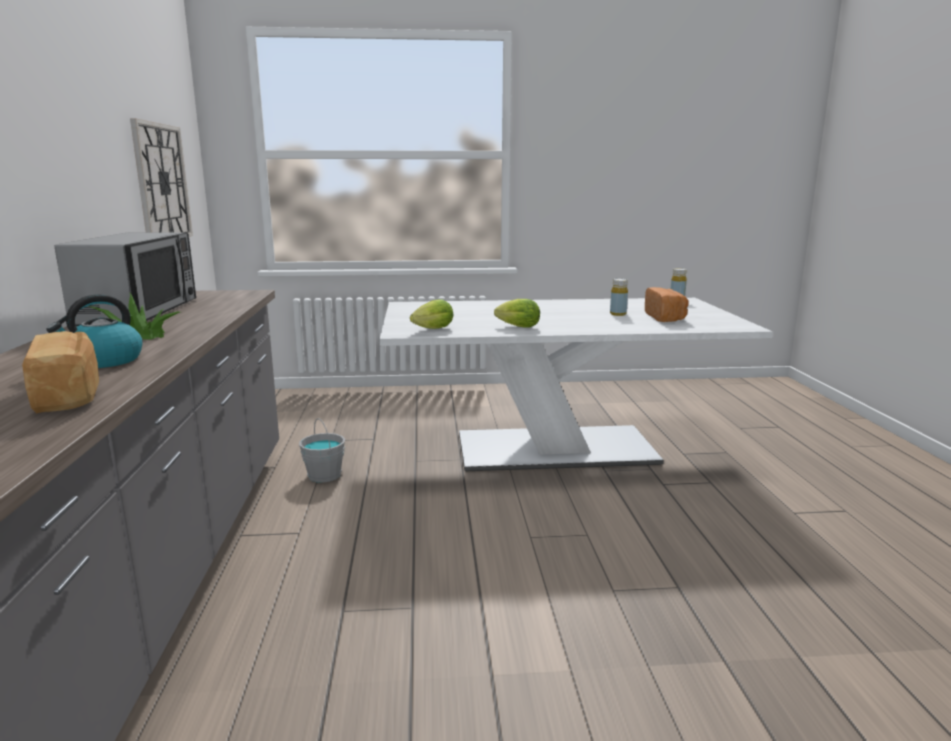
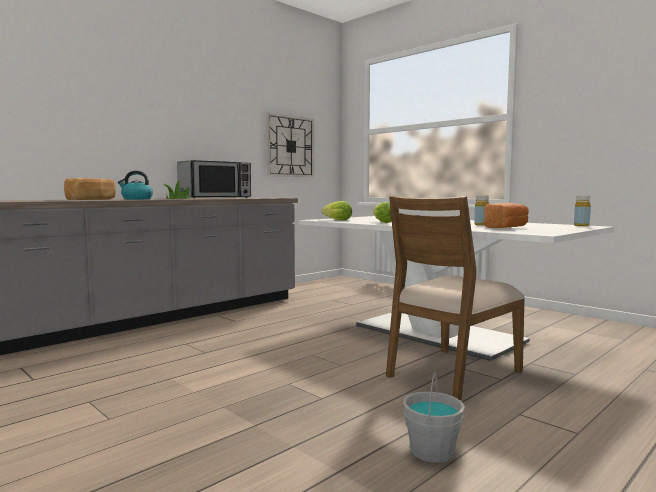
camera: 50 degrees right, 10 degrees down
(325, 475) = (294, 309): grey bucket -> grey bucket (432, 451)
(674, 494) = (451, 373): none -> brown chair

